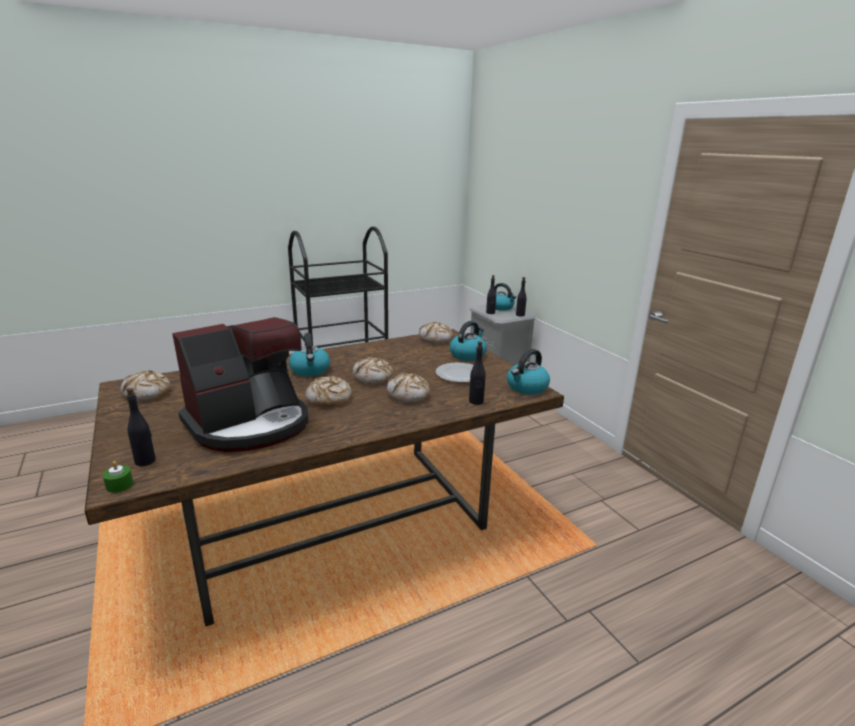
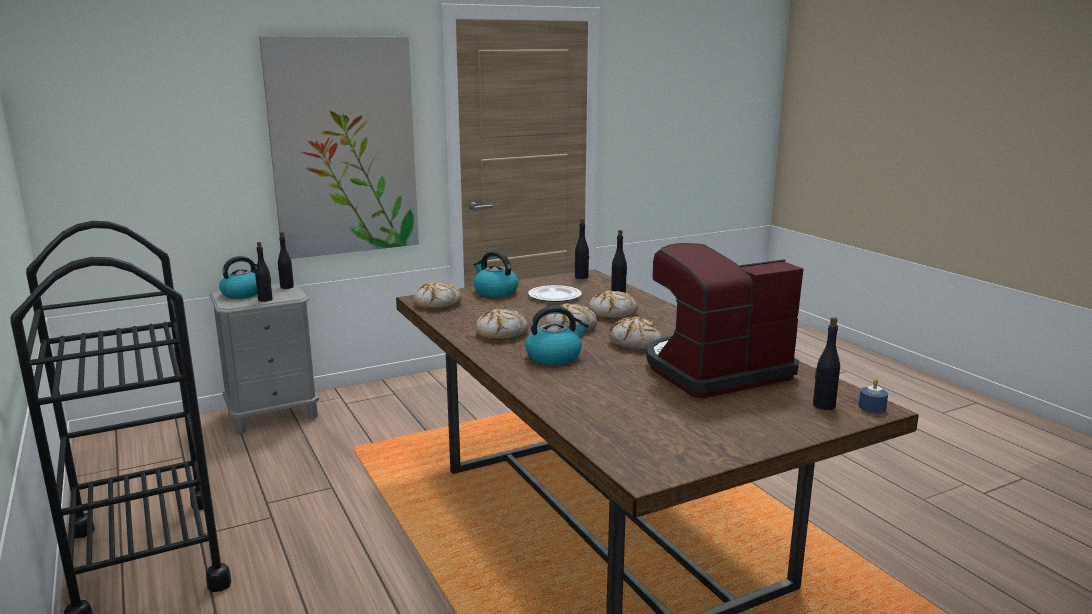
camera: 90 degrees left, 5 degrees down
(119, 485) = (872, 407): green candle -> blue candle
(147, 393) = (663, 445): bread -> bread (502, 333)
(250, 424) = (714, 370): coffee machine -> coffee machine turned 75 degrees counterclockwise
(526, 387) = (581, 277): kettle -> black bottle
(579, 229) = (344, 147): none -> picture

